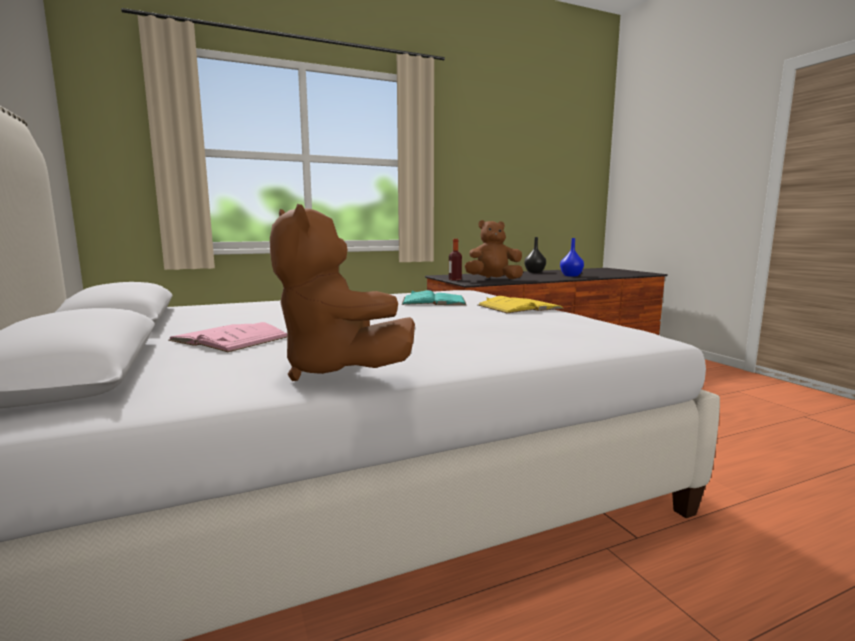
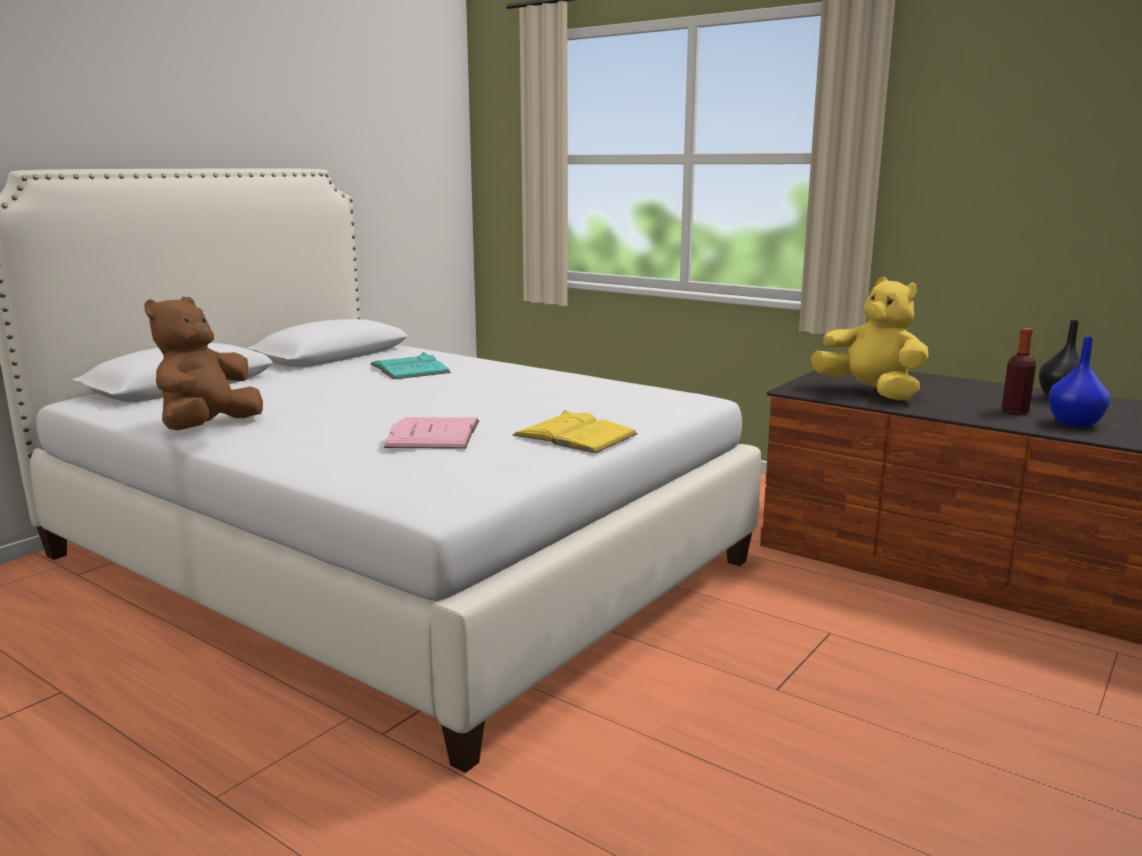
camera: 60 degrees right, 5 degrees up
(229, 338) = (289, 388): pink book -> pink book (434, 434)
(433, 301) = (567, 401): turquoise book -> turquoise book (409, 368)
(455, 280) = (811, 379): bottle -> bottle (1015, 411)
(493, 279) = (870, 393): brown plush toy -> yellow plush toy

